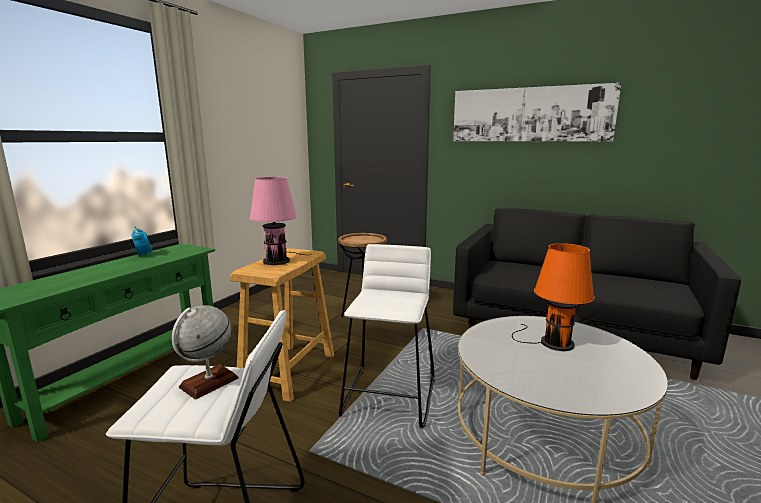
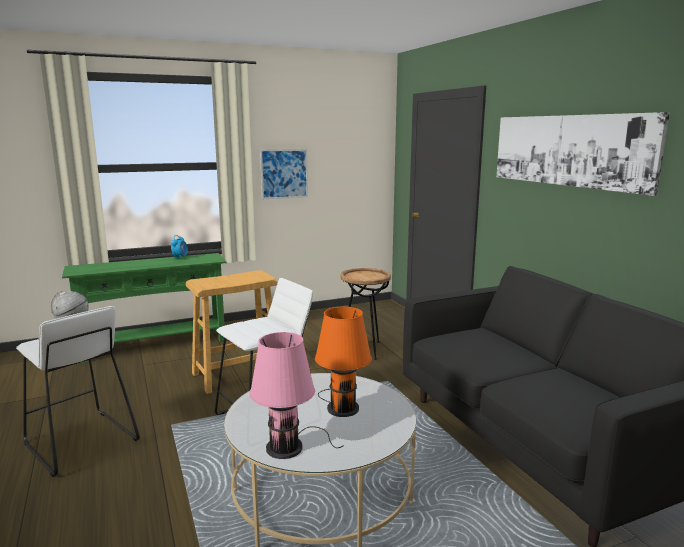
camera: 40 degrees right, 0 degrees up
(226, 148) = (284, 173): none -> picture
(278, 260) = (229, 278): pink table lamp -> pink table lamp (288, 447)

